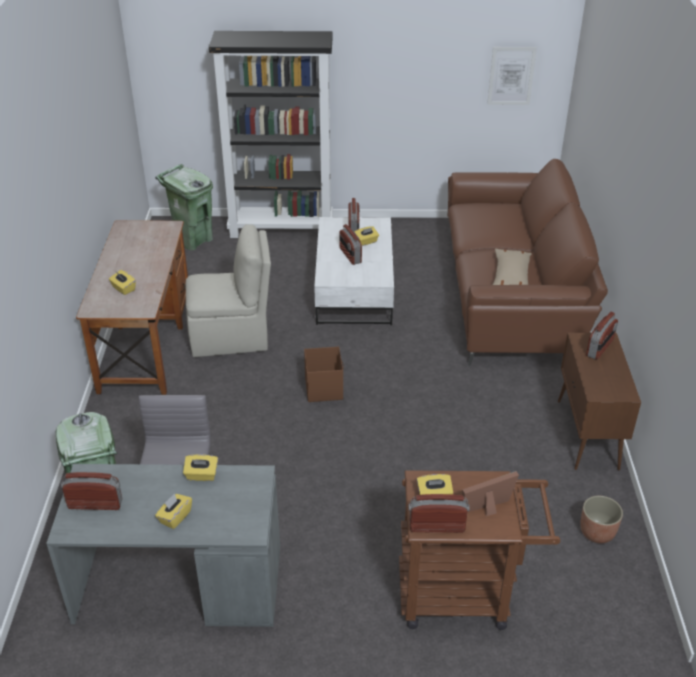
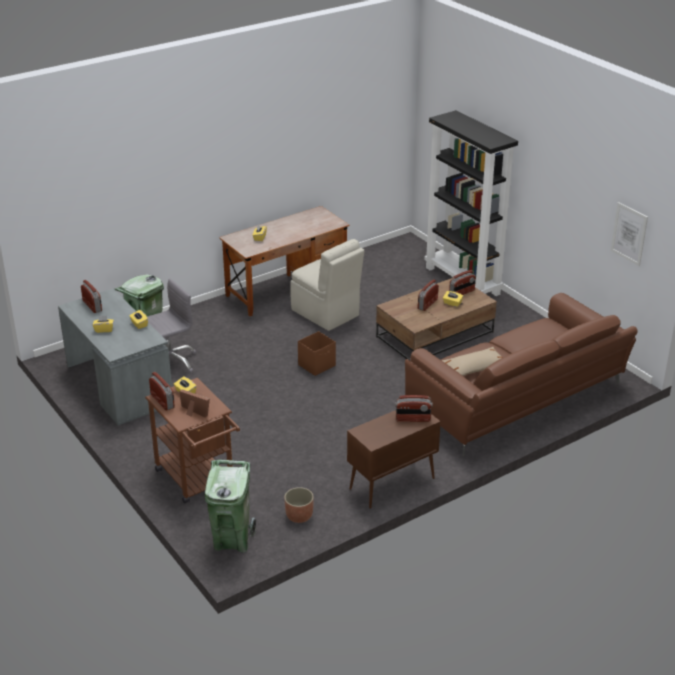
camera: 55 degrees right, 5 degrees down
(193, 240) = (404, 257): green trash can -> green trash can (232, 540)
(354, 288) = (434, 335): white coffee table -> brown coffee table

